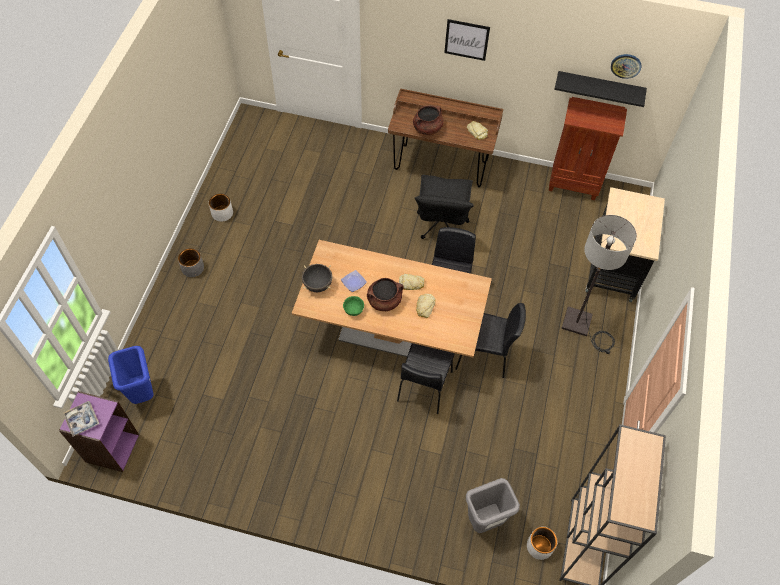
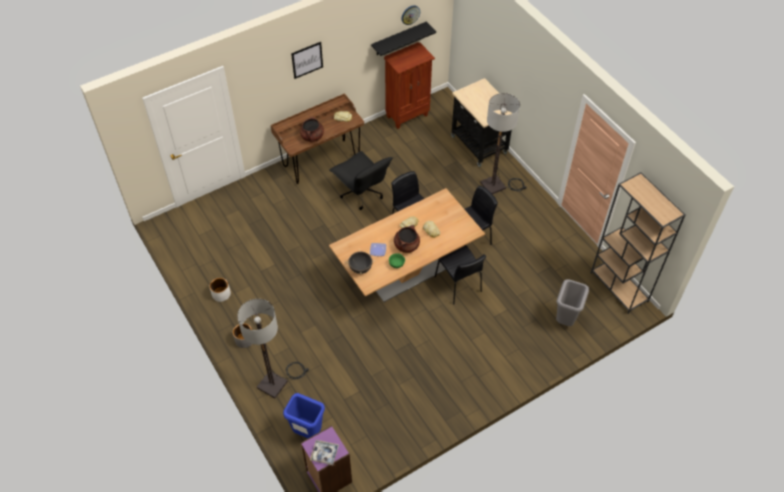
camera: 45 degrees left, 5 degrees down
(175, 328) = (279, 381): none -> floor lamp
(539, 546) = (602, 307): white planter -> none

